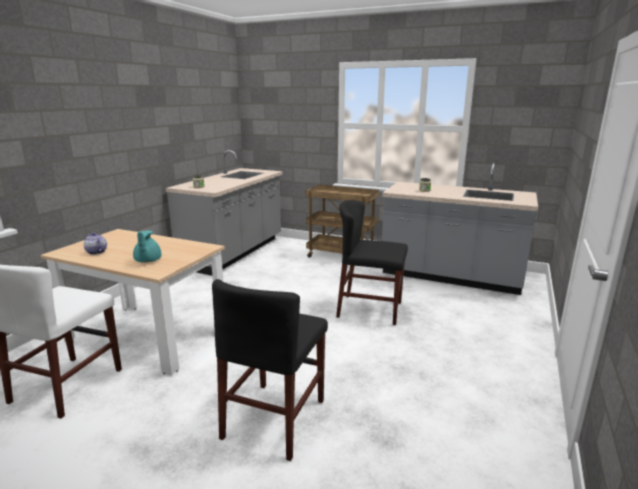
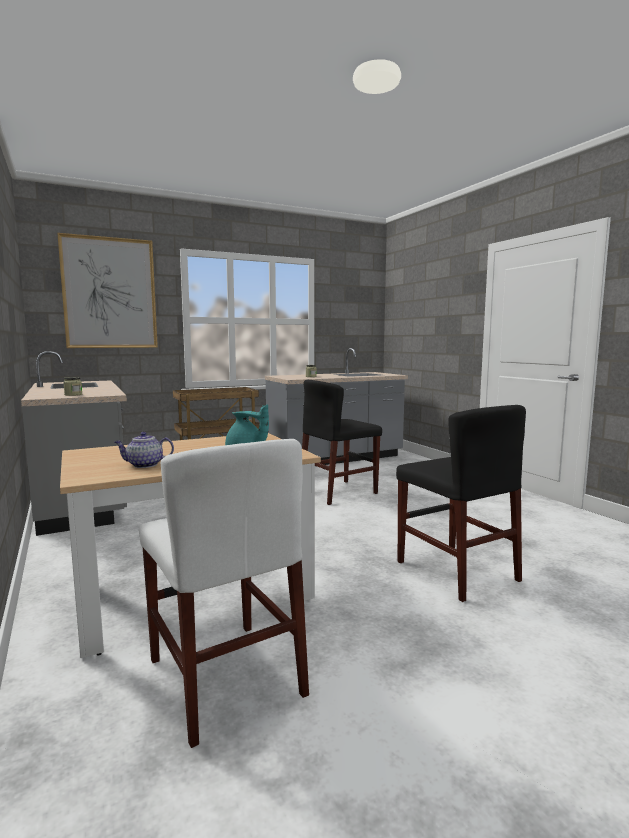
camera: 50 degrees left, 10 degrees down
(288, 104) = (110, 293): none -> picture

